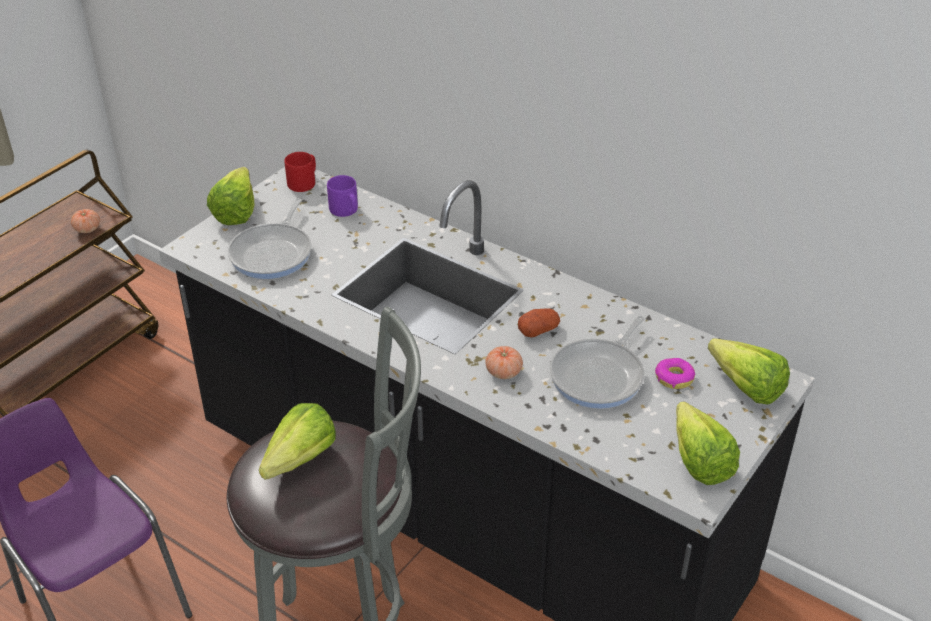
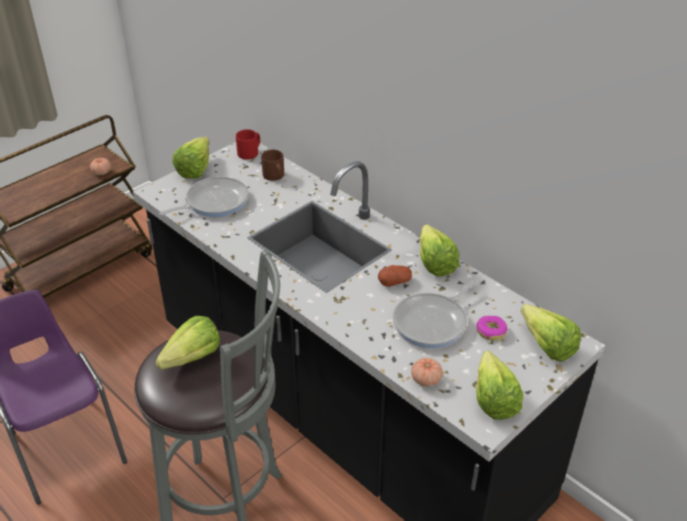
camera: 10 degrees right, 0 degrees up
(273, 253) = (213, 202): frying pan -> frying pan turned 150 degrees counterclockwise
(345, 211) = (274, 176): purple mug -> brown mug
(503, 372) = (359, 311): tomato -> tomato (426, 379)
(581, 297) = (434, 260): none -> lettuce

